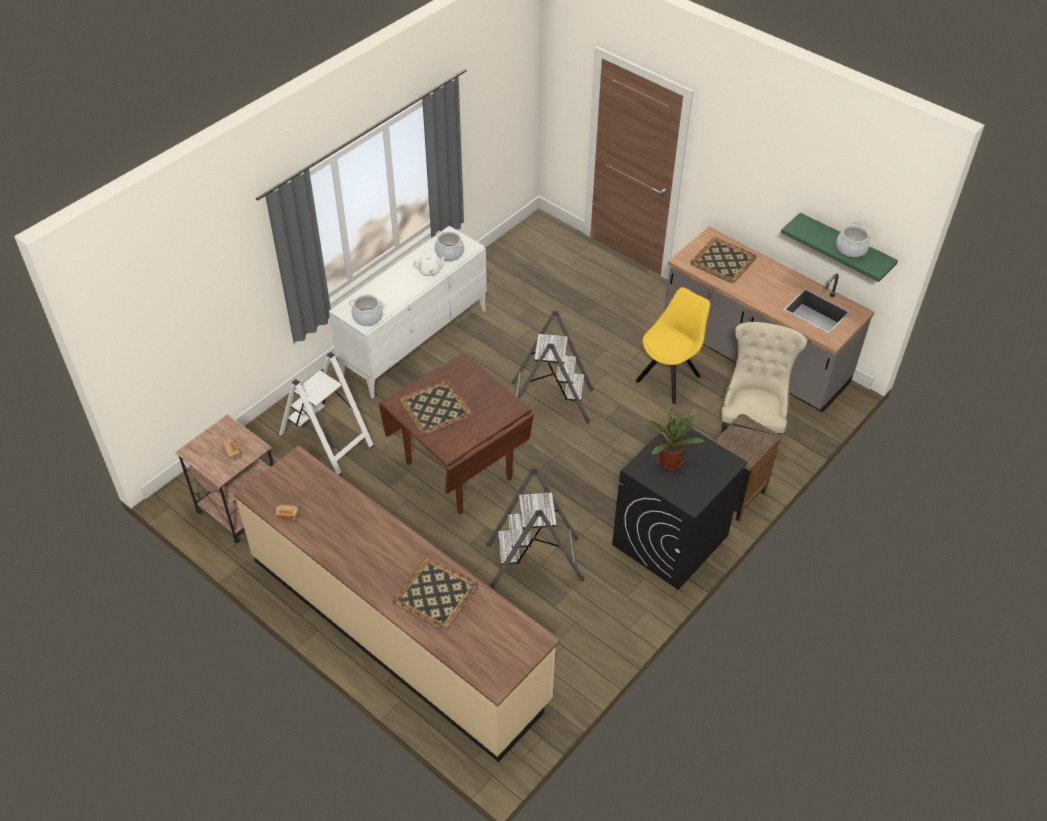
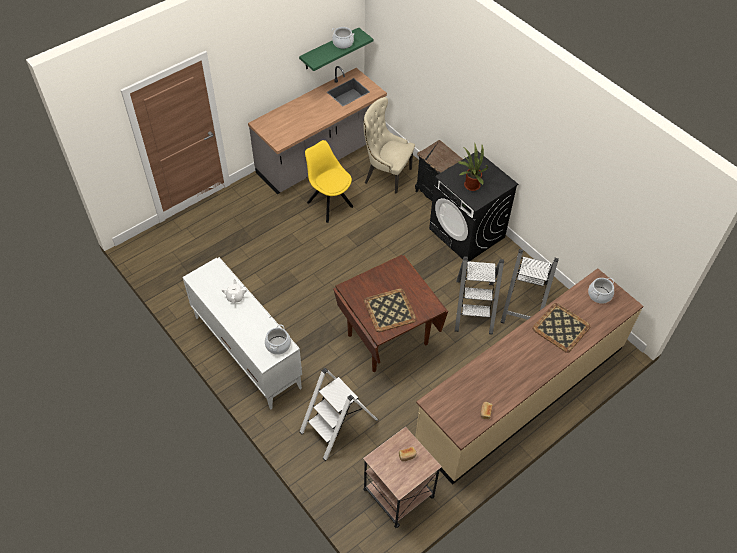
camera: 80 degrees left, 5 degrees up
(449, 253) = (218, 281): cooking pot -> cooking pot (599, 295)
(549, 401) = (333, 275): grey step ladder -> grey step ladder (524, 303)
(723, 261) = (287, 123): tray -> none

